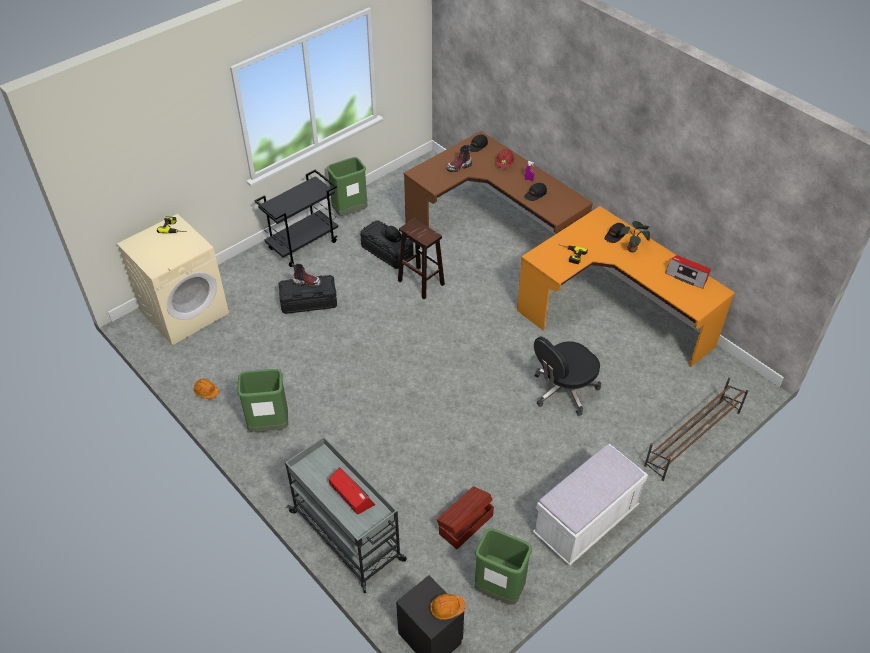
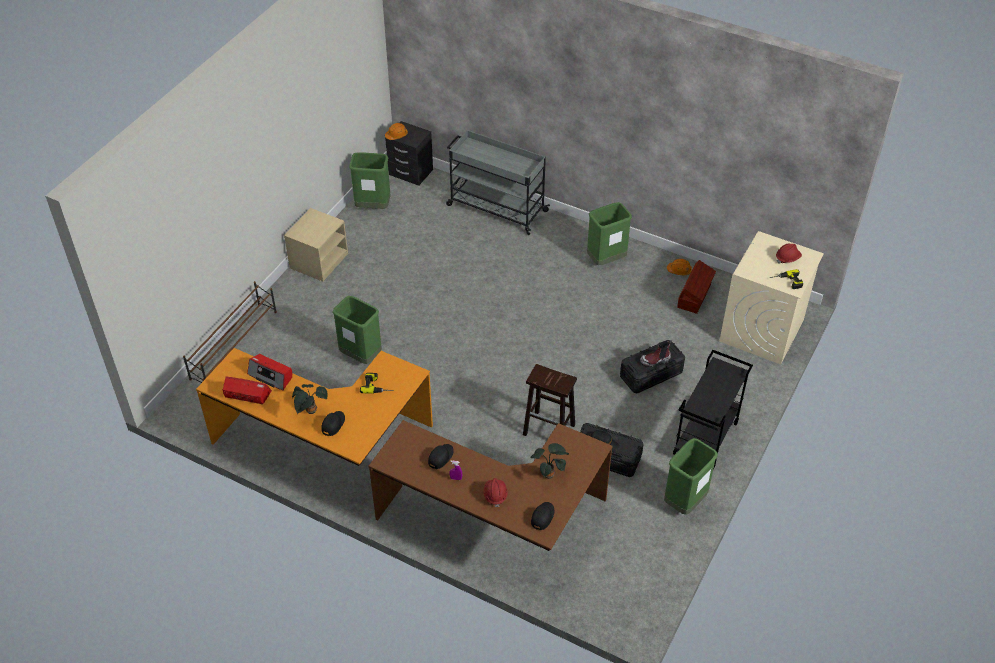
camera: 160 degrees right, 0 degrees up
(153, 247) = (787, 258): none -> red hard hat
(351, 495) = (488, 159): radio -> radio (271, 376)
(459, 166) = (549, 474): boot -> potted plant
(465, 524) = (412, 236): brown storage box -> brown storage box (695, 296)
(563, 390) = (361, 356): black office chair -> green trash can
(585, 522) = (319, 261): white bench -> beige nightstand

